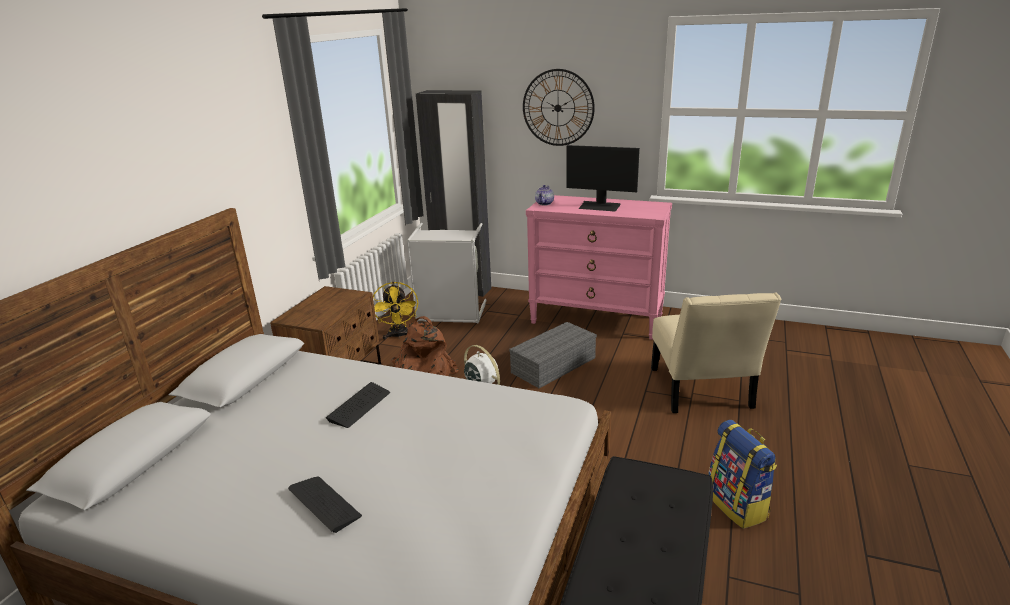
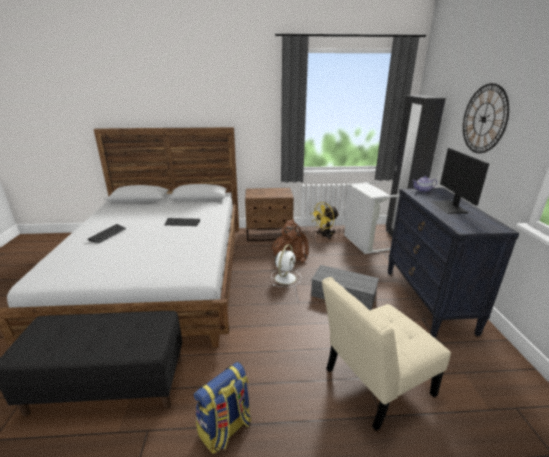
camera: 65 degrees right, 0 degrees up
(597, 319) = (428, 300): pink dresser -> black dresser

